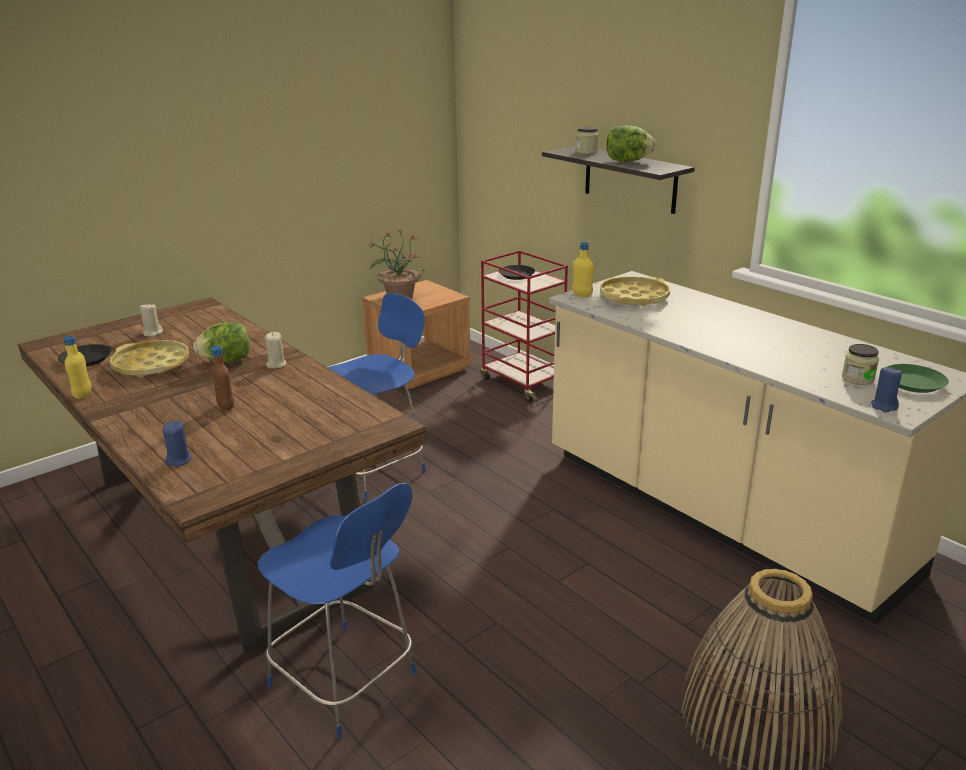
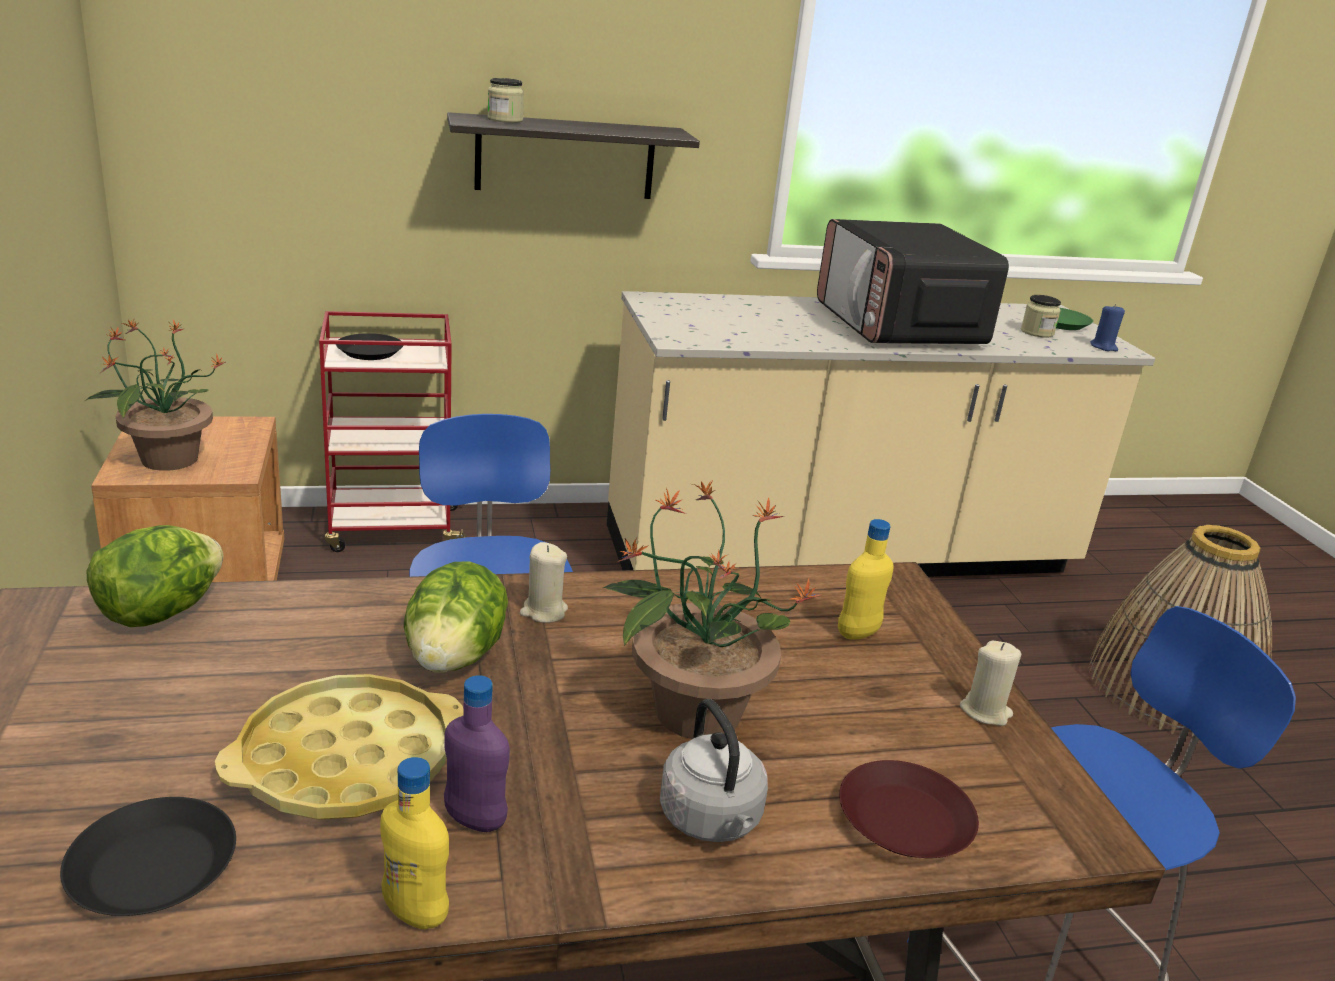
camera: 65 degrees left, 0 degrees up
(131, 390) = (474, 820): none -> purple bottle
(152, 333) = (120, 717): beige candle -> beige candle (985, 711)
(154, 425) = (712, 821): none -> grey kettle
(179, 460) = (905, 820): blue candle -> brown plate
(226, 406) = (694, 711): brown bottle -> potted plant
(582, 295) = (676, 333): yellow bottle -> yellow bottle (858, 633)
(627, 161) = (602, 128): lettuce -> lettuce (161, 612)
(633, 297) = (720, 319): yellow tray -> none
(744, 337) = (898, 327): none -> microwave

